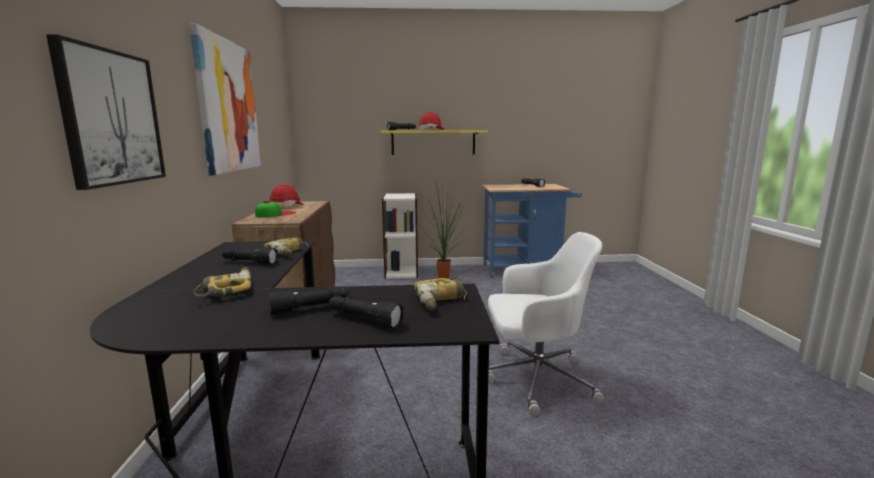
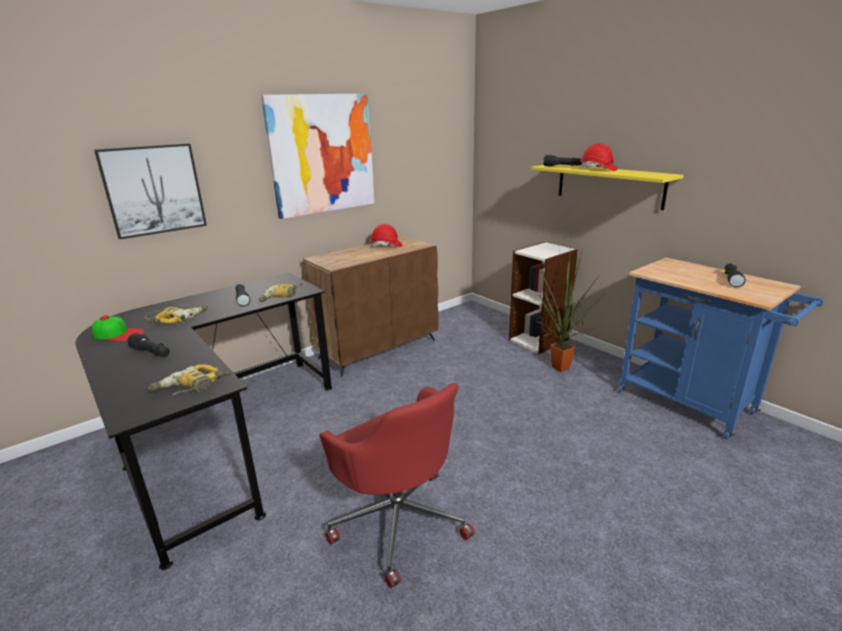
camera: 55 degrees right, 10 degrees up
(276, 214) = (352, 254): cap -> cap (118, 334)
(363, 320) = (136, 376): black flashlight -> none
(535, 379) = (398, 520): white office chair -> red office chair

